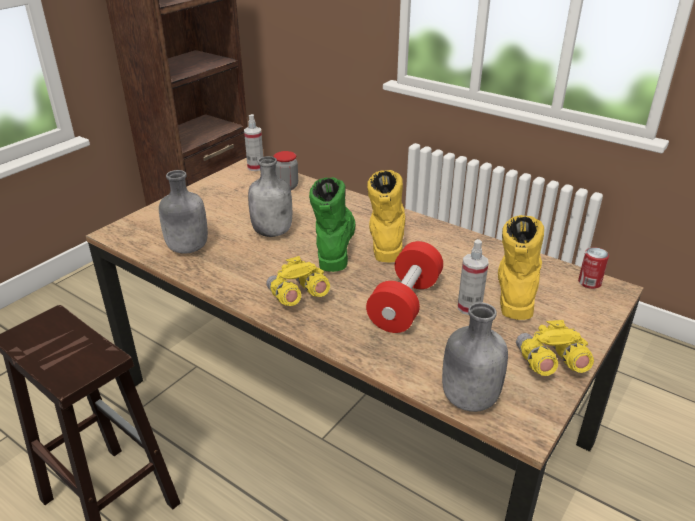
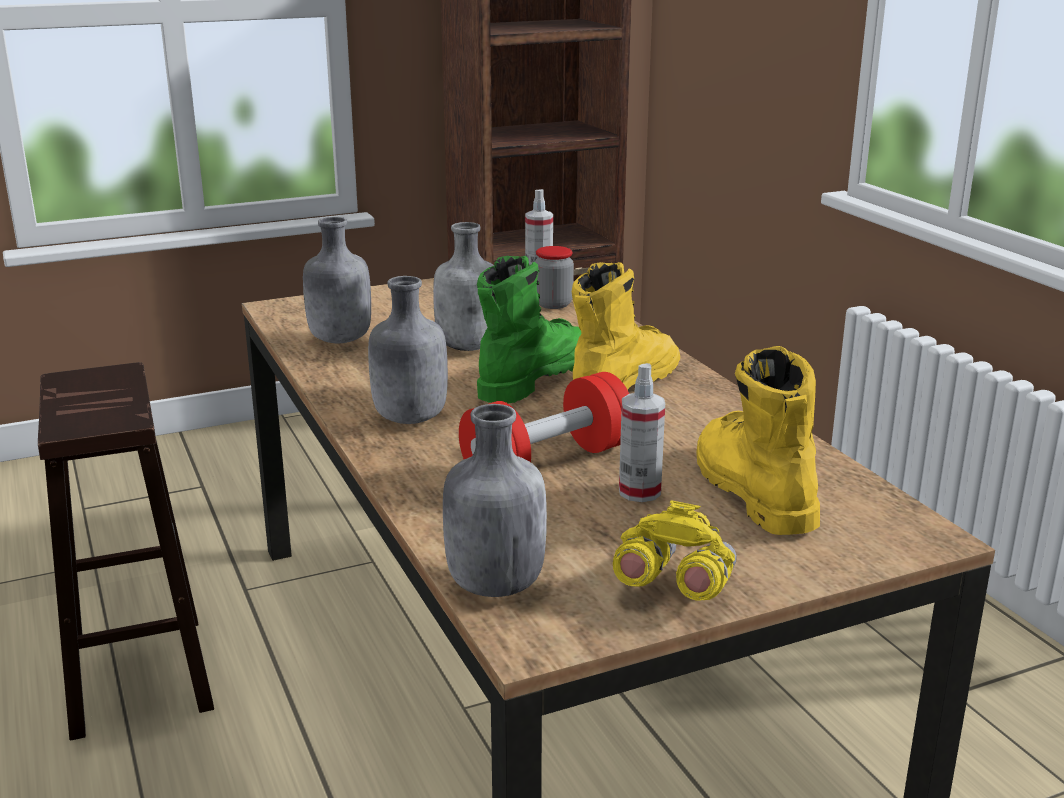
camera: 30 degrees right, 10 degrees down
(297, 297) = (409, 418): yellow binoculars -> grey bottle
(516, 288) = (751, 490): yellow boot -> yellow boot turned 60 degrees counterclockwise
(589, 282) = (894, 517): can -> none

